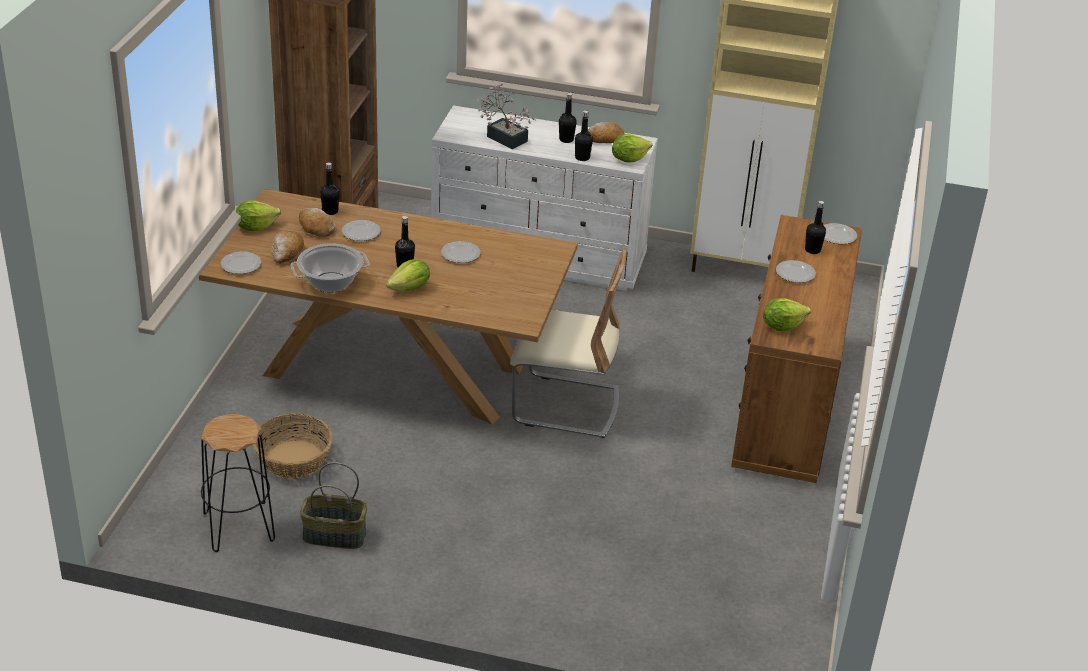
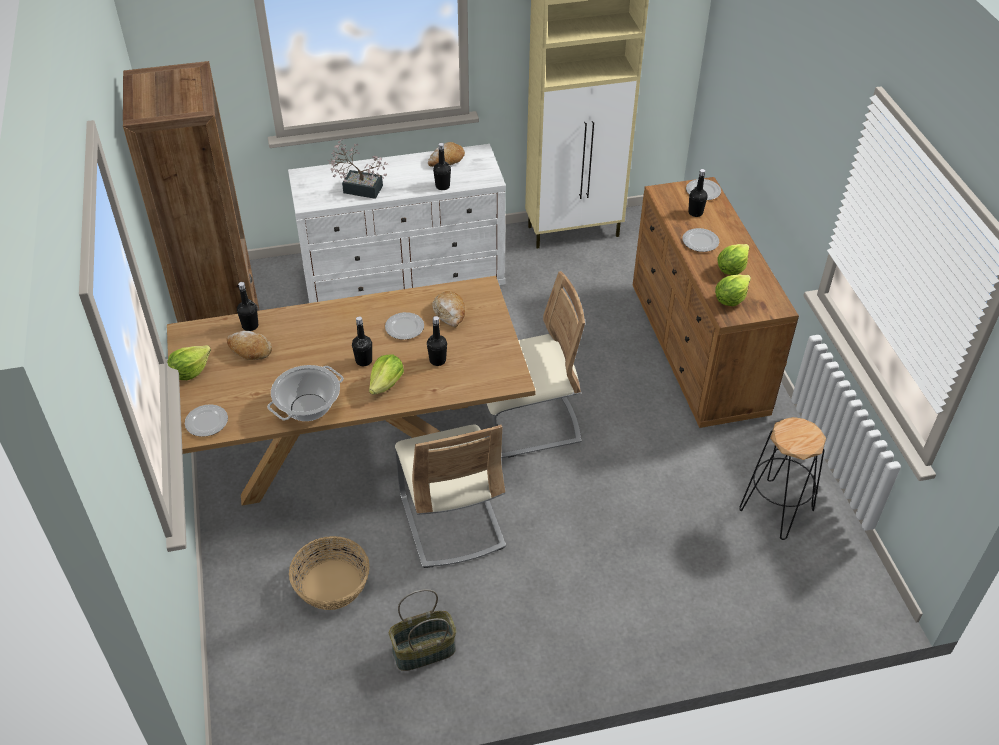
camera: 25 degrees left, 10 degrees up
(238, 527) = (330, 684): black stool -> black stool (776, 510)
(286, 252) = (241, 390): bread -> bread (450, 313)
(361, 232) = (296, 339): plate -> none
(434, 453) = (451, 520): none -> beige chair
(566, 139) = (415, 172): black bottle -> black bottle (437, 360)
(628, 159) = (482, 173): lettuce -> lettuce (731, 269)

